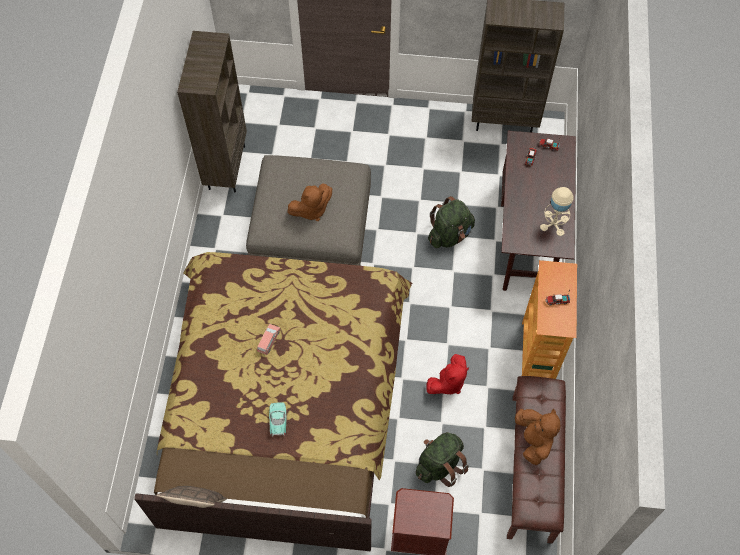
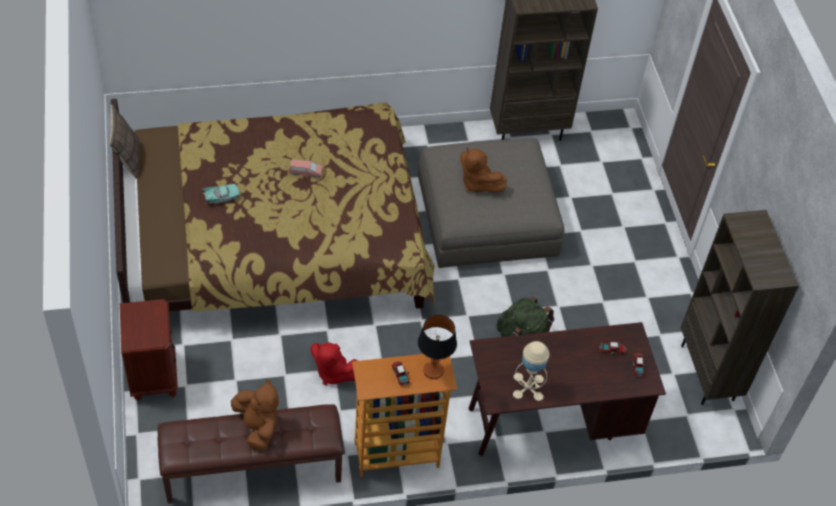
camera: 70 degrees right, 10 degrees down
(440, 465) = (235, 381): green backpack -> none
(533, 440) = (258, 427): brown plush toy -> brown plush toy turned 90 degrees counterclockwise
(557, 276) = (433, 371): none -> table lamp

